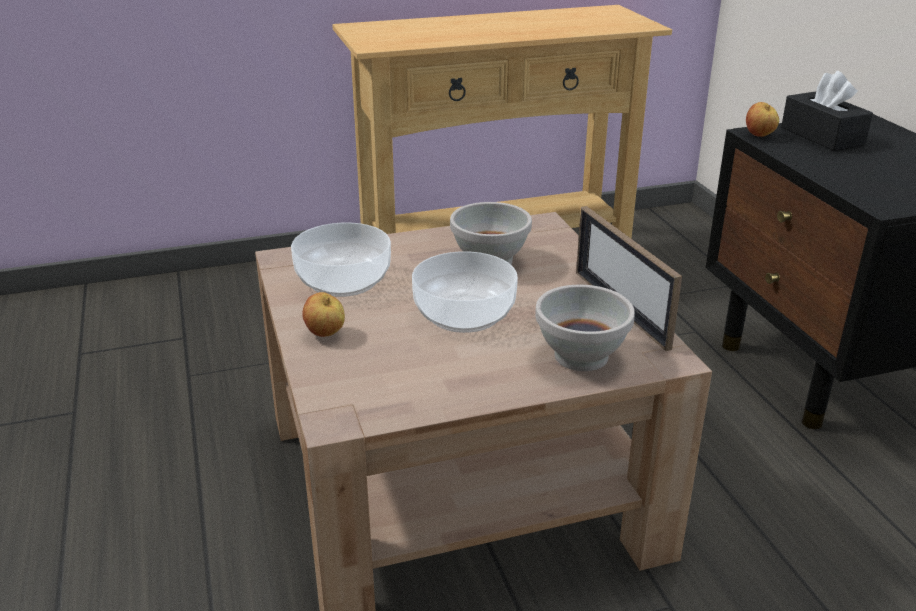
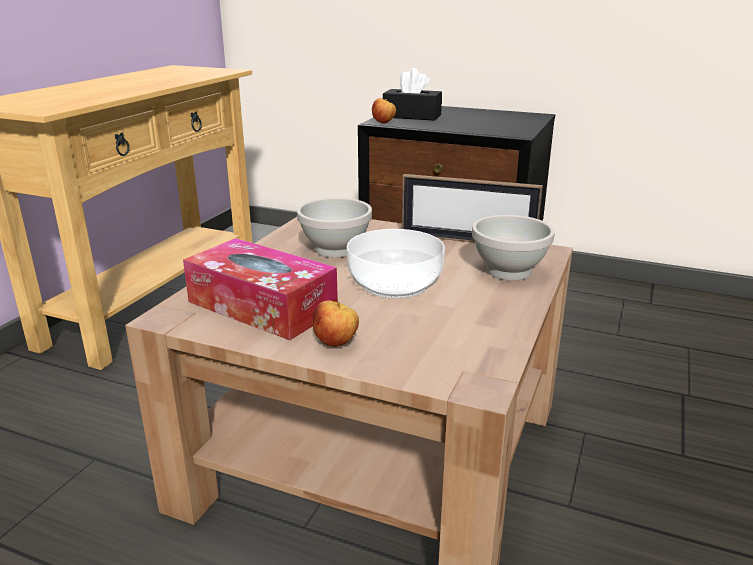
camera: 50 degrees left, 5 degrees down
(344, 280) = (262, 306): bowl -> tissue box

